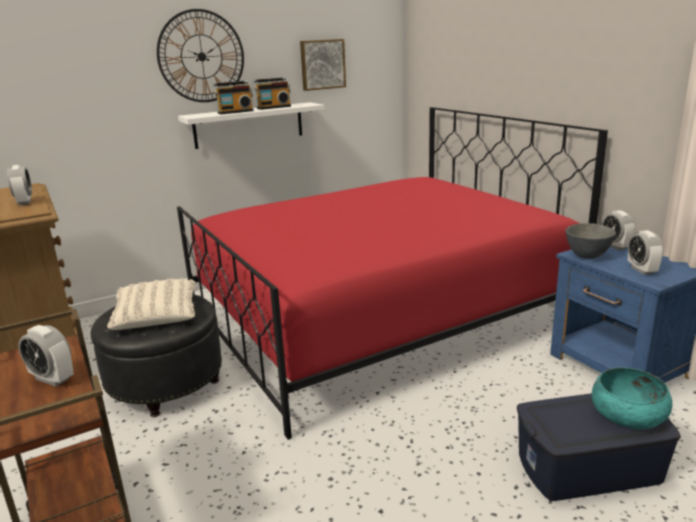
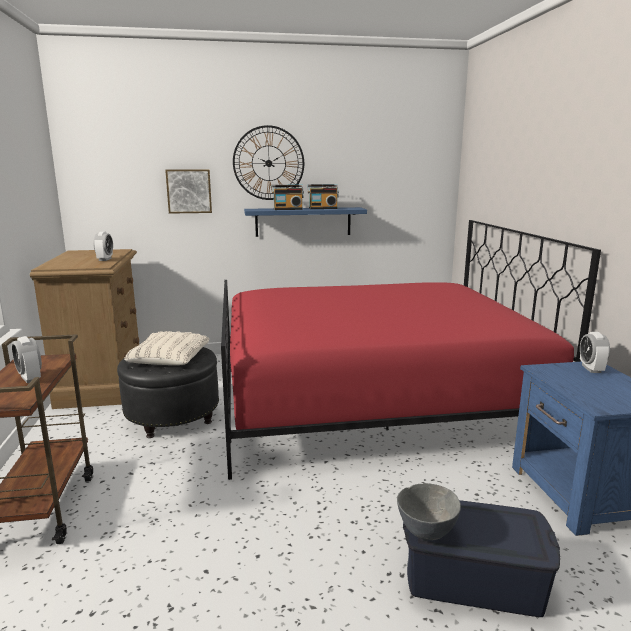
camera: 20 degrees right, 5 degrees down
(249, 125) = (303, 221): white shelf -> blue shelf
(322, 64) = (375, 176): picture -> picture (189, 191)
(586, 256) = (549, 372): grey bowl -> grey bowl (425, 532)
(628, 414) = (517, 532): turquoise bowl -> none
(642, 270) = (596, 394): alarm clock -> none

